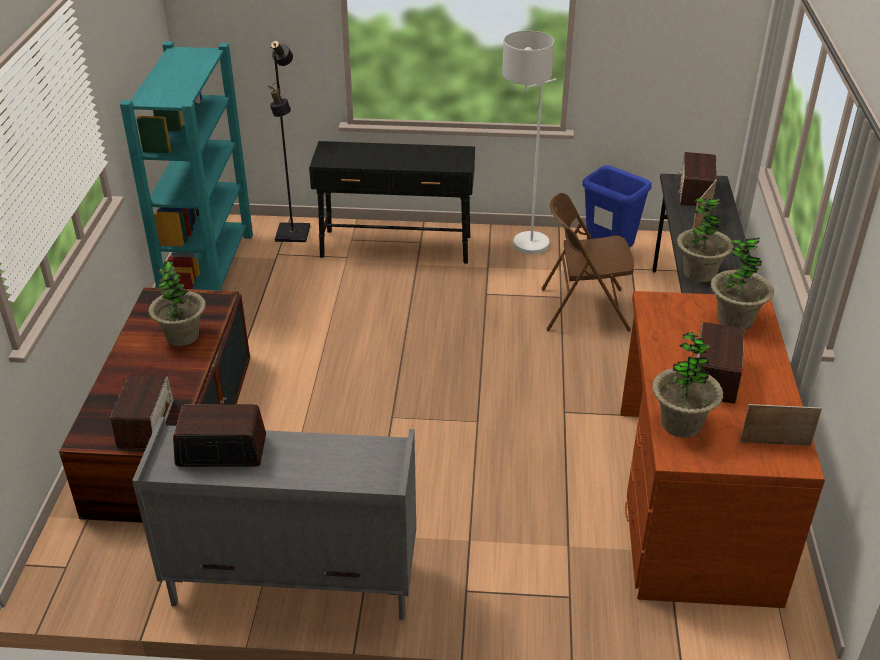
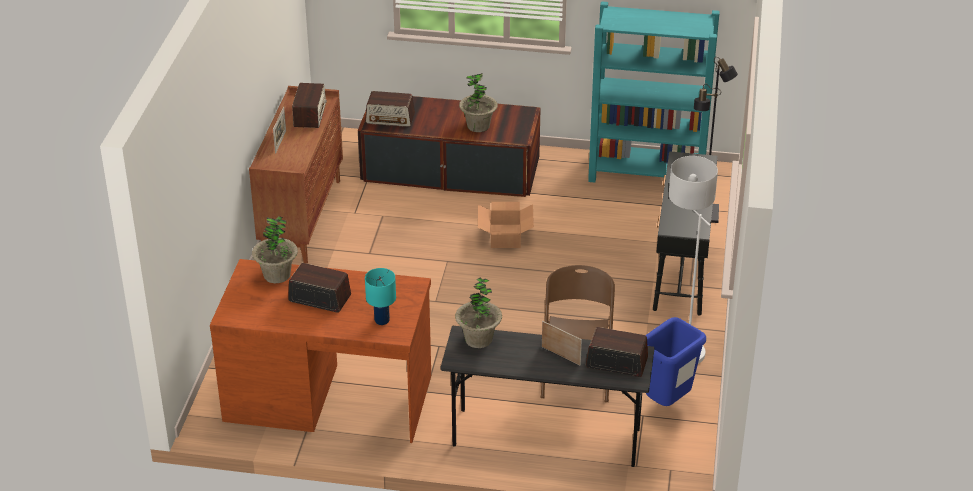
camera: 95 degrees right, 0 degrees up
(292, 583) = (303, 219): grey cabinet -> brown cabinet
(335, 370) = (506, 236): none -> cardboard box
(735, 319) = (383, 321): potted plant -> turquoise table lamp
(775, 443) = (246, 310): picture frame -> picture frame (280, 142)

